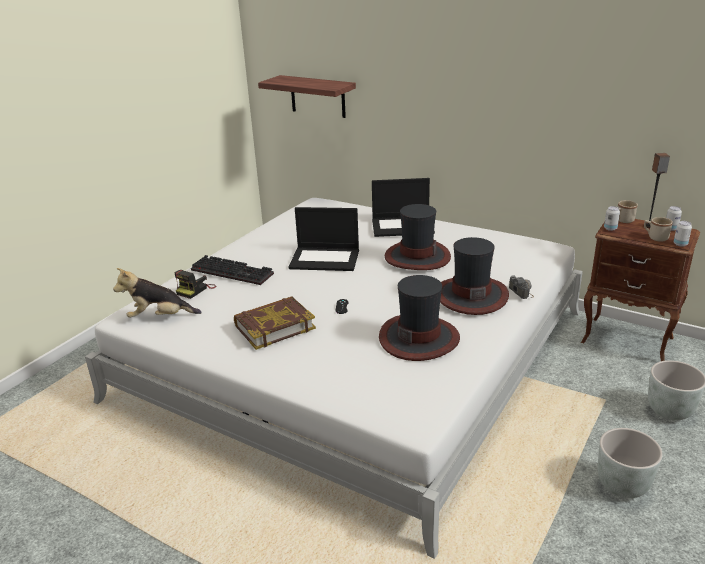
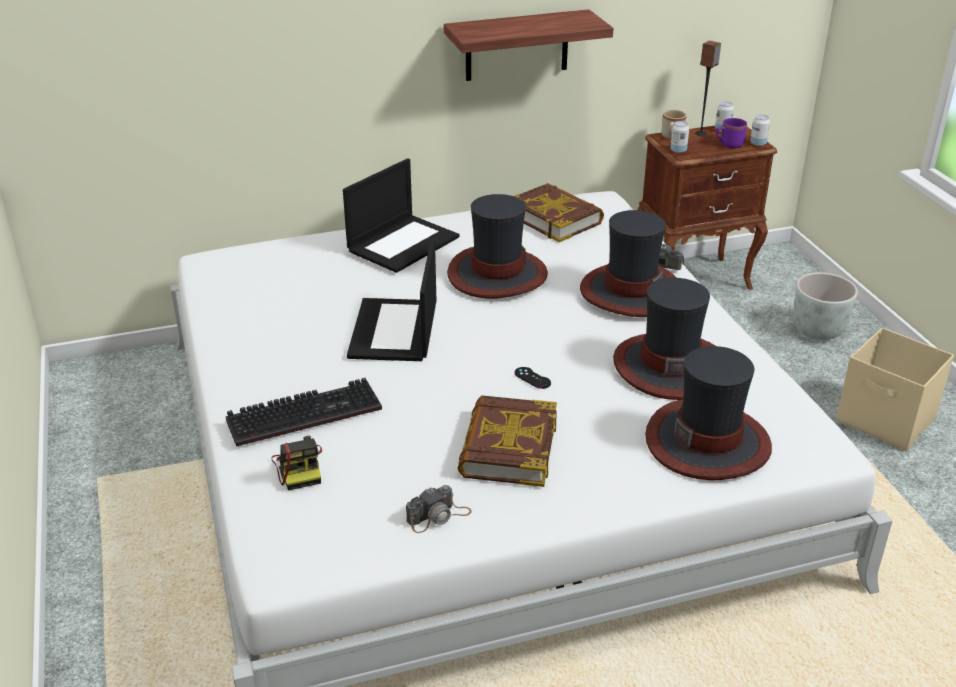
camera: 50 degrees left, 5 degrees up
(159, 317) = (330, 533): plush toy -> none
(201, 335) = (438, 516): none -> camera
(317, 96) = (154, 76): shelf -> shelf (517, 45)
(325, 259) = (394, 331): laptop -> laptop turned 135 degrees clockwise
(364, 380) = (708, 442): none -> hat
(500, 245) = (554, 218): none -> book
(623, 486) = (886, 420): grey planter -> beige storage box
(655, 237) = (728, 144): beige mug -> purple mug

